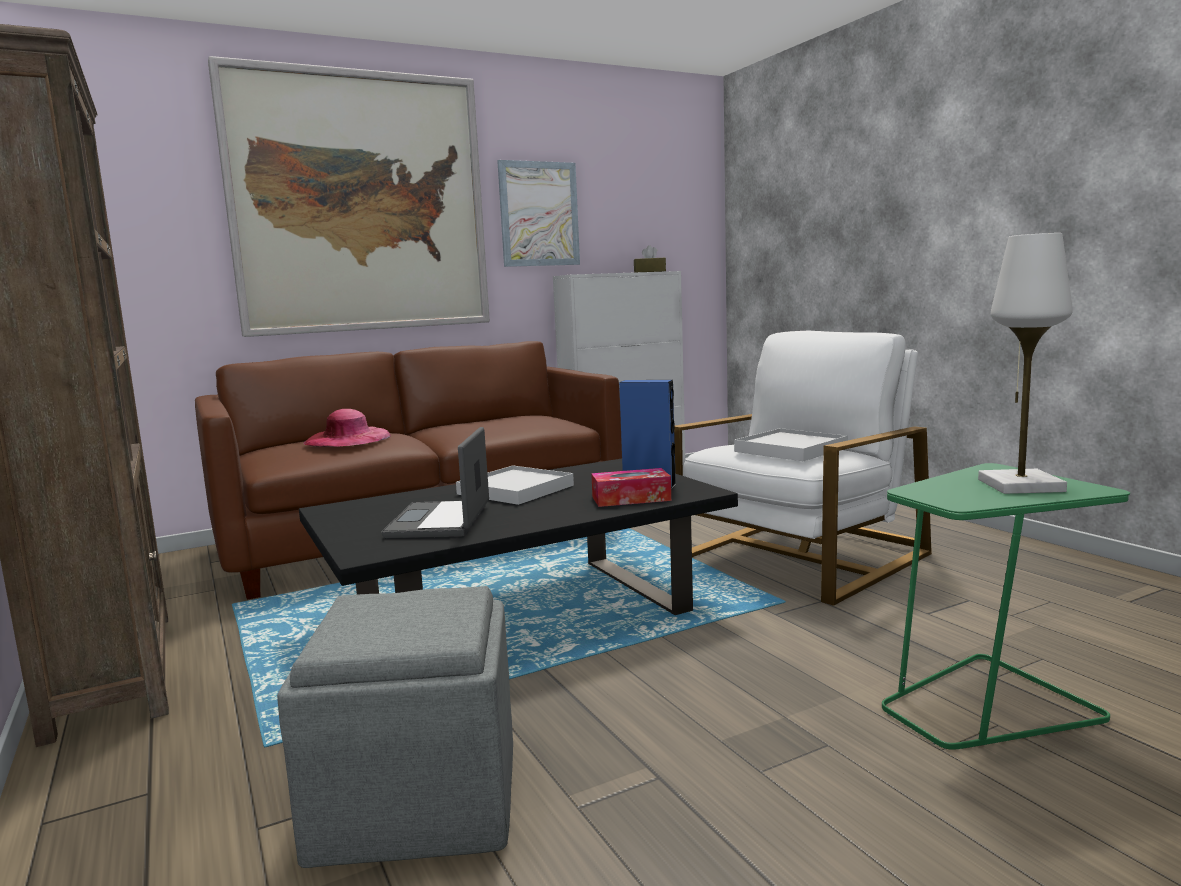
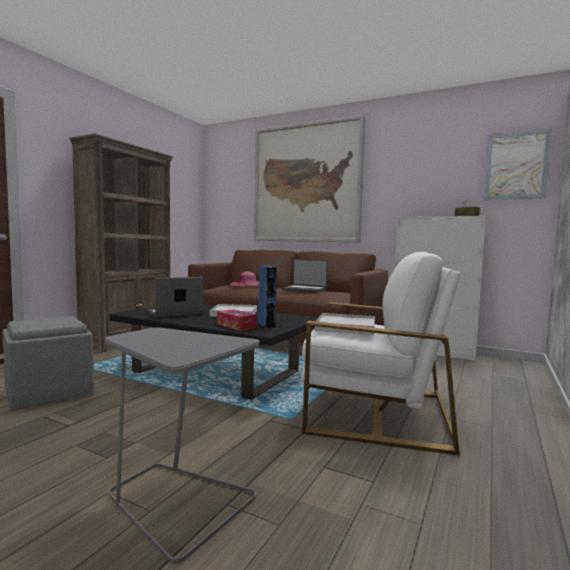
camera: 55 degrees right, 5 degrees down
(480, 424) = (304, 290): none -> laptop
(539, 214) = (399, 183): picture -> picture (516, 165)
(984, 705) = (177, 502): green side table -> grey side table
(1020, 485) = (181, 345): white table lamp -> none

